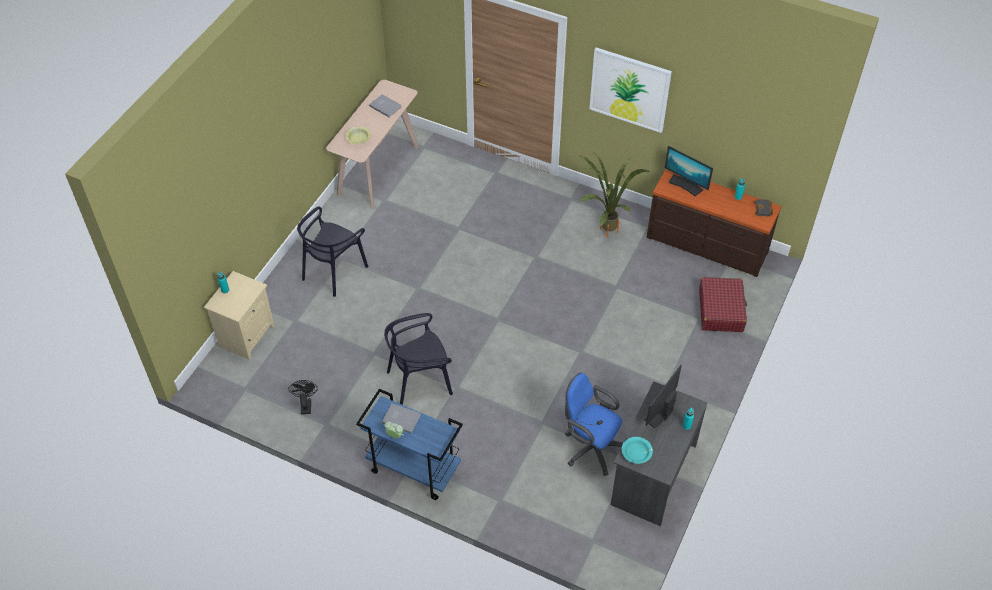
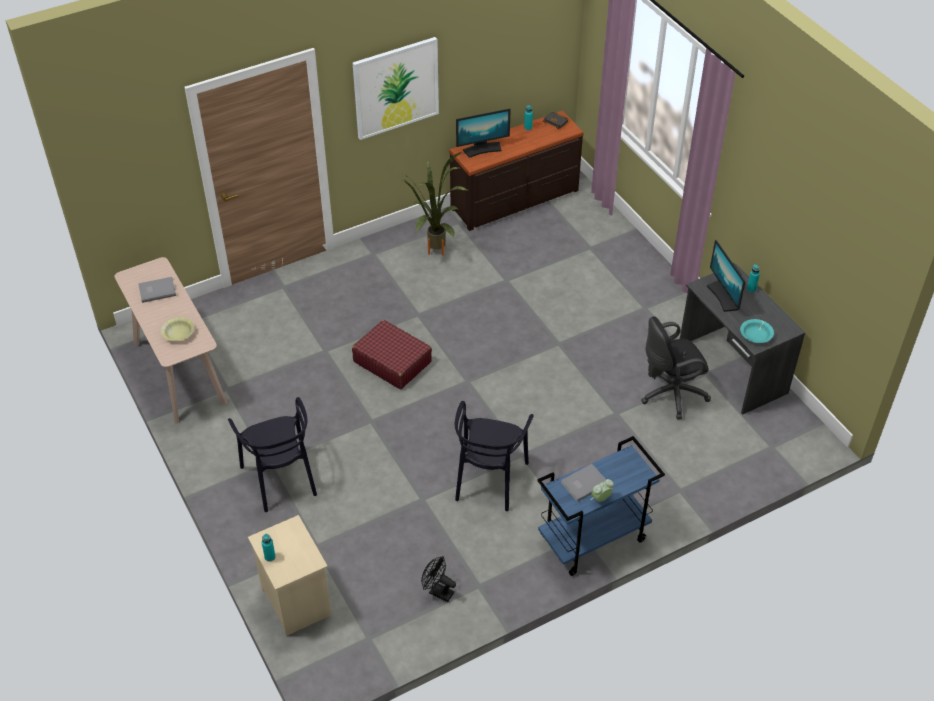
camera: 55 degrees left, 5 degrees down
(590, 447) = (670, 394): blue office chair -> black office chair
(721, 310) = (593, 231): red suitcase -> red suitcase (392, 361)

